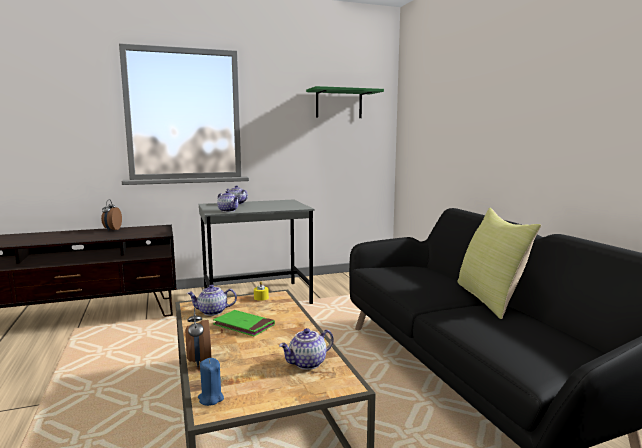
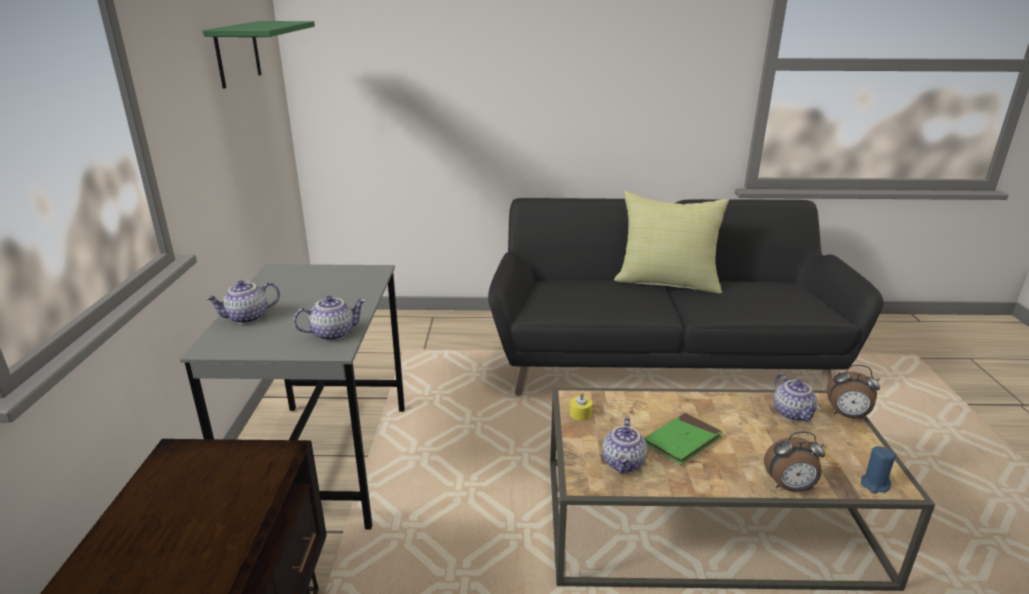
camera: 70 degrees left, 15 degrees up
(112, 229) = (113, 544): alarm clock -> alarm clock (847, 415)

